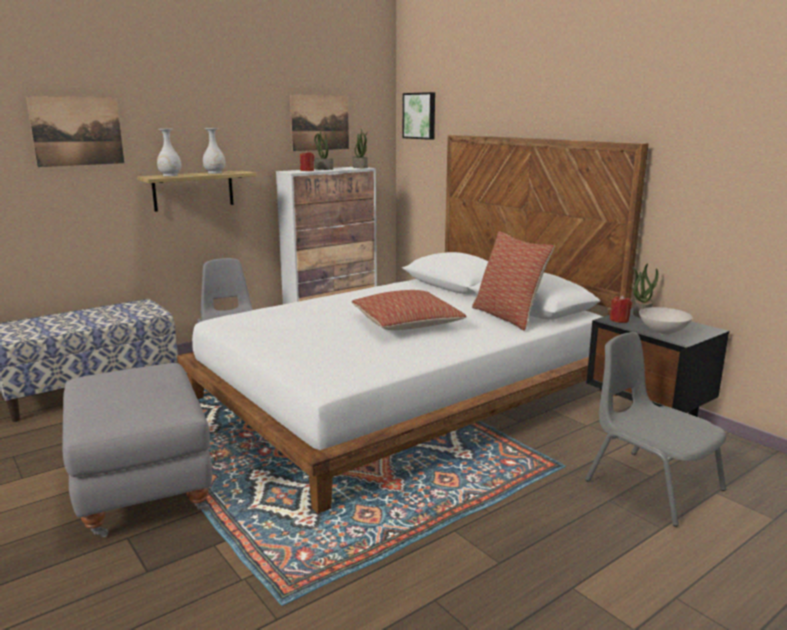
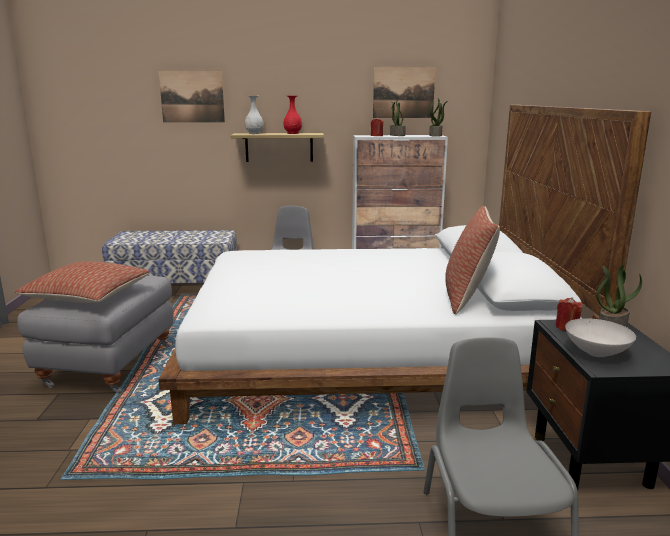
camera: 35 degrees right, 0 degrees up
(215, 173) = (293, 133): white vase -> red vase
(407, 324) = (358, 284): pillow -> pillow (88, 296)
(420, 116) = (504, 85): picture -> none

